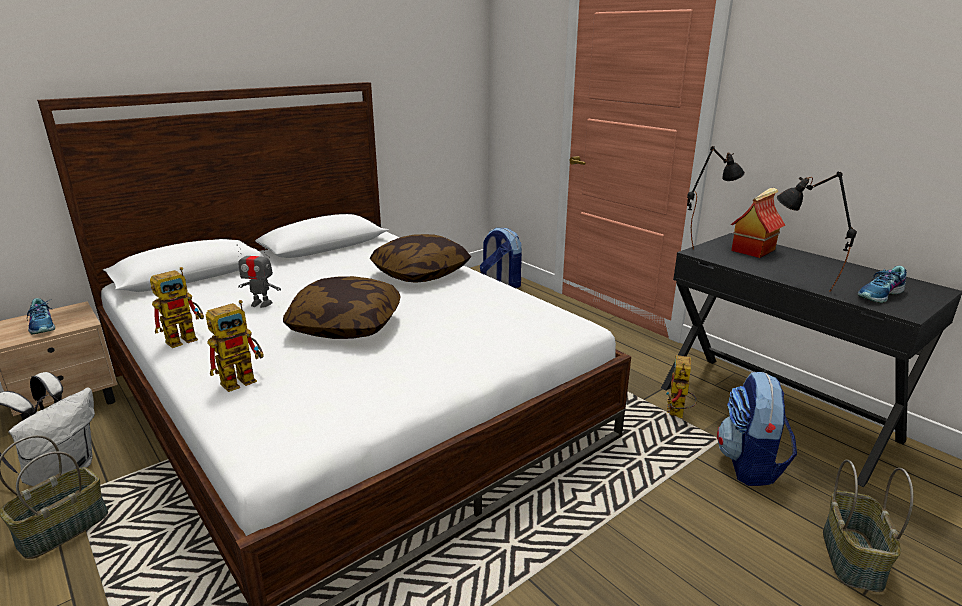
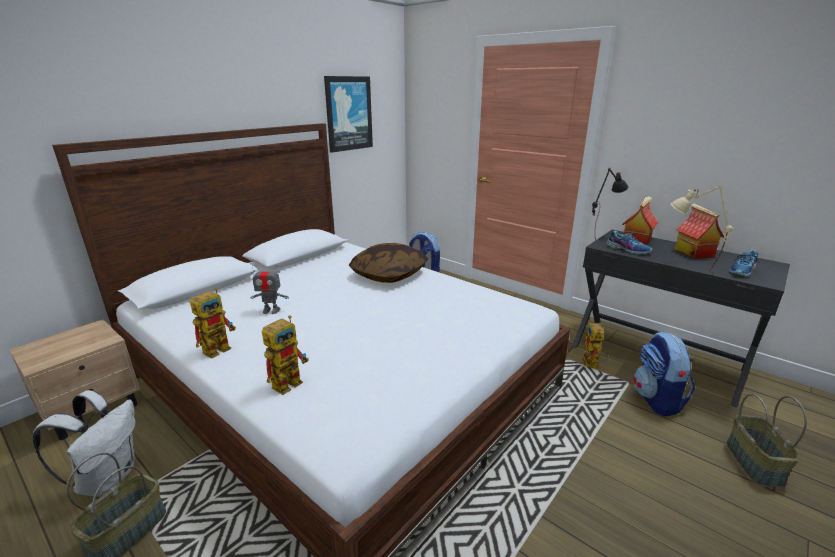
camera: 10 degrees left, 0 degrees up
(43, 325) = (69, 345): shoe -> shoe (628, 250)
(346, 325) = (353, 324): pillow -> none
(406, 71) = (348, 114): none -> picture
(798, 287) = (686, 268): black table lamp -> beige table lamp
(825, 268) = (693, 253): none -> toy house

